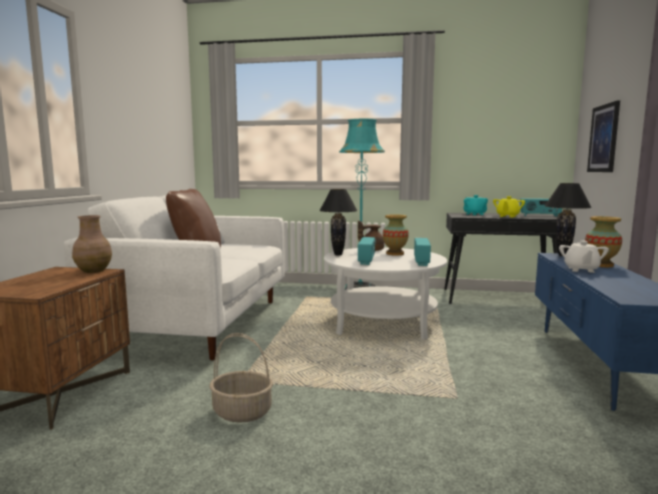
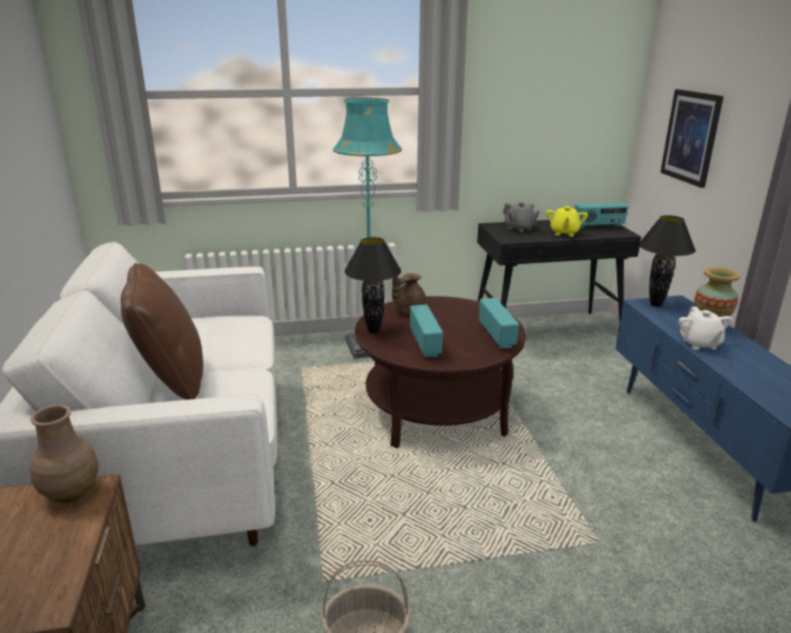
camera: 20 degrees left, 15 degrees up
(383, 322) = (436, 409): white coffee table -> brown coffee table
(394, 253) = (446, 316): vase -> none
(474, 214) = (519, 228): turquoise teapot -> grey teapot

